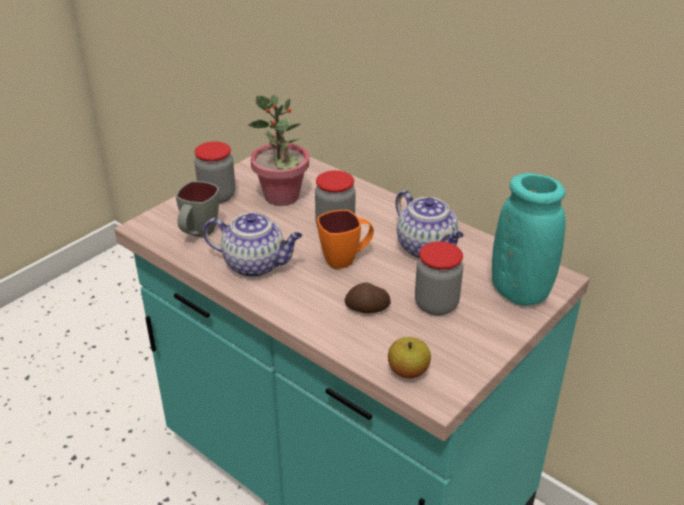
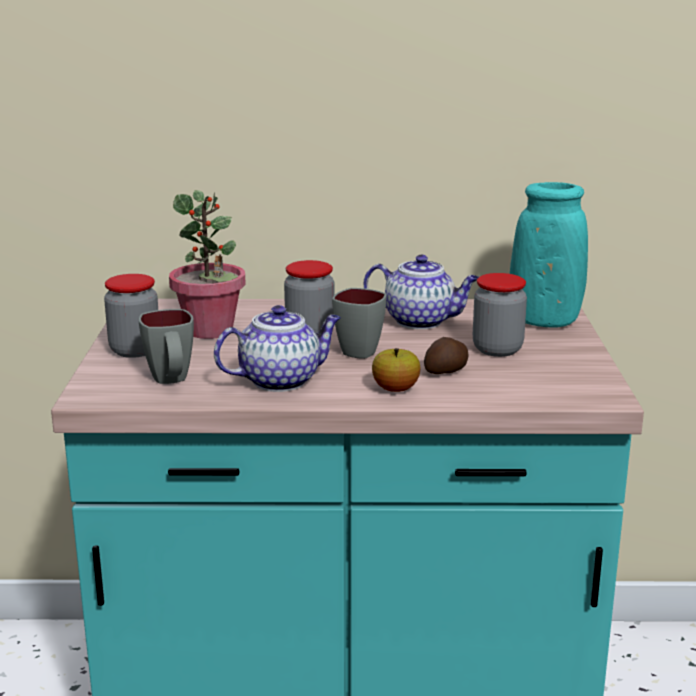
camera: 40 degrees left, 15 degrees down
(346, 259) = (363, 349): orange mug -> grey mug
(408, 371) = (555, 393): apple -> apple (395, 389)

